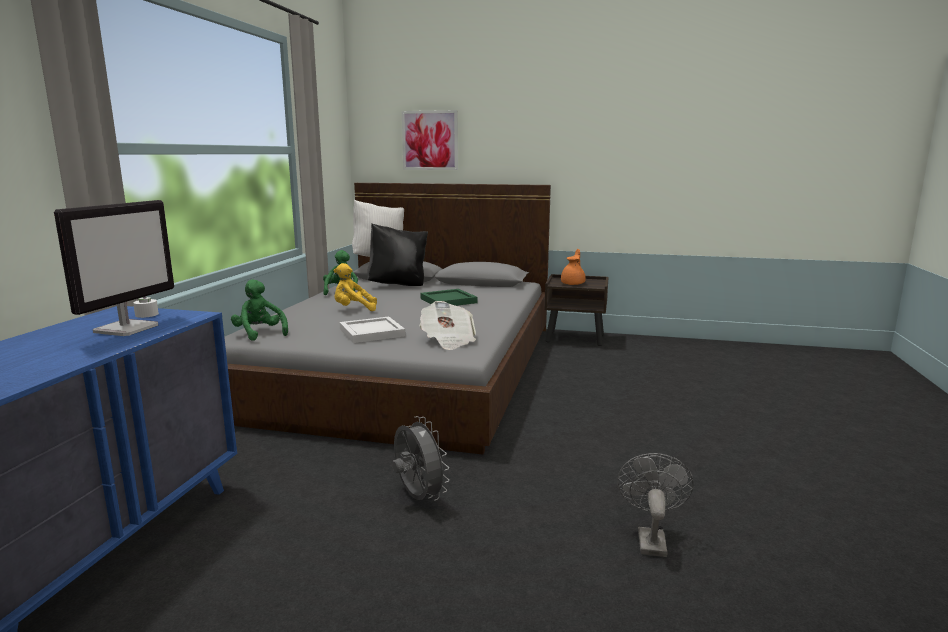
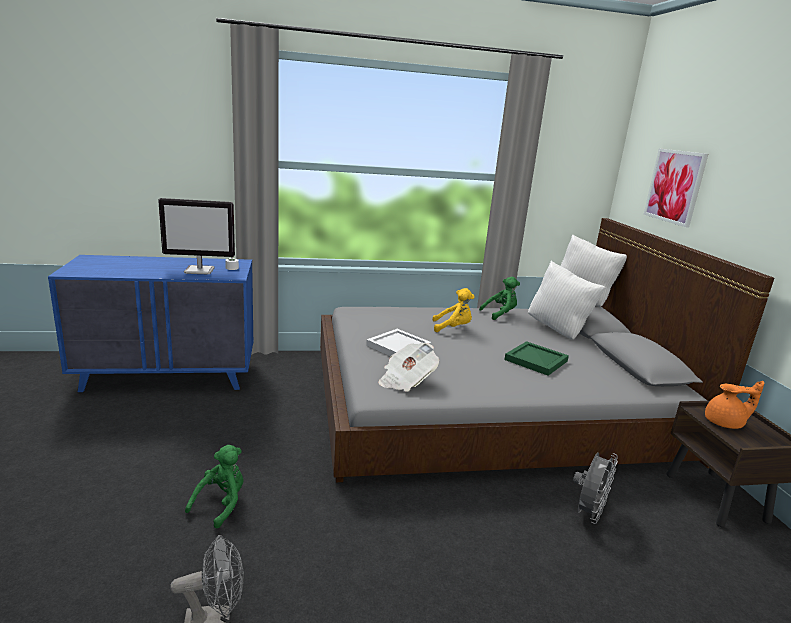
camera: 65 degrees right, 5 degrees up
(259, 334) = (362, 313): green plush toy -> green plush toy (221, 504)
(353, 309) = (453, 328): yellow plush toy -> yellow plush toy turned 120 degrees clockwise
(398, 285) = (558, 330): black pillow -> white pillow
(417, 497) = (252, 464): grey fan -> grey fan (588, 513)

